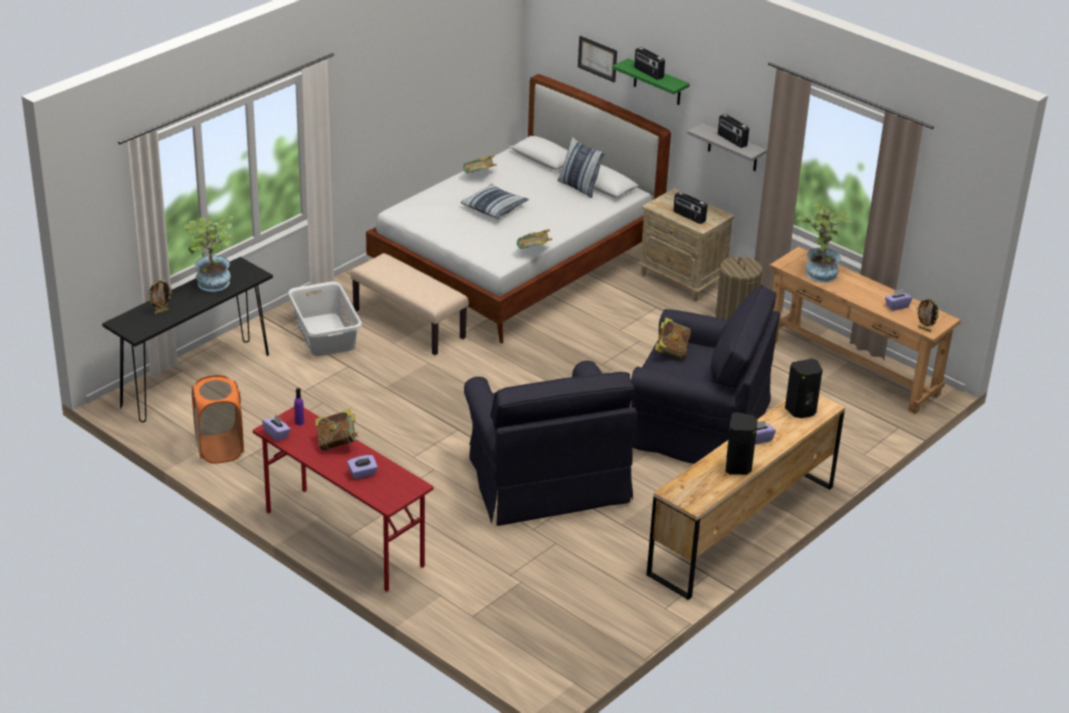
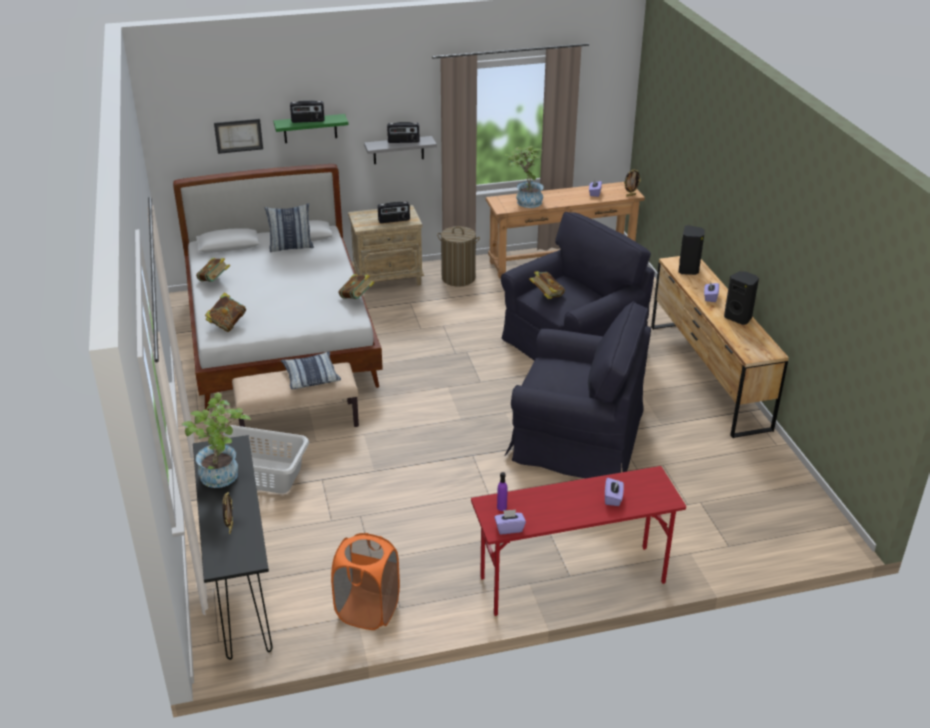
camera: 55 degrees left, 0 degrees up
(337, 443) = (554, 496): book -> book (227, 324)
(494, 207) = (271, 291): pillow -> pillow (311, 376)

